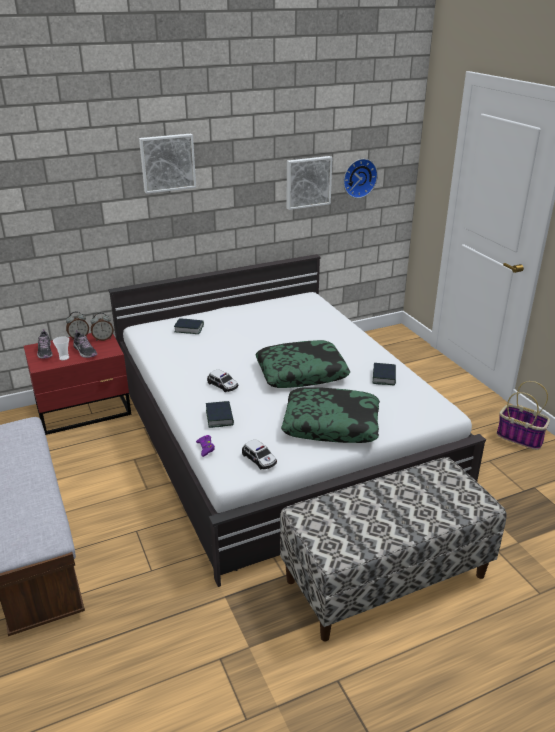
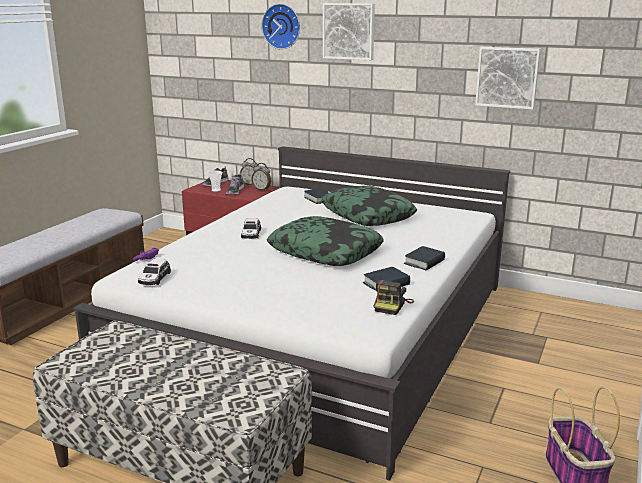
camera: 50 degrees right, 10 degrees down
(219, 417) = (197, 247): book -> book (424, 262)
(331, 424) = (256, 288): pillow -> pillow (368, 215)
(358, 177) = (583, 83): wall clock -> wall clock (282, 26)
(417, 389) = (392, 305): none -> camera

